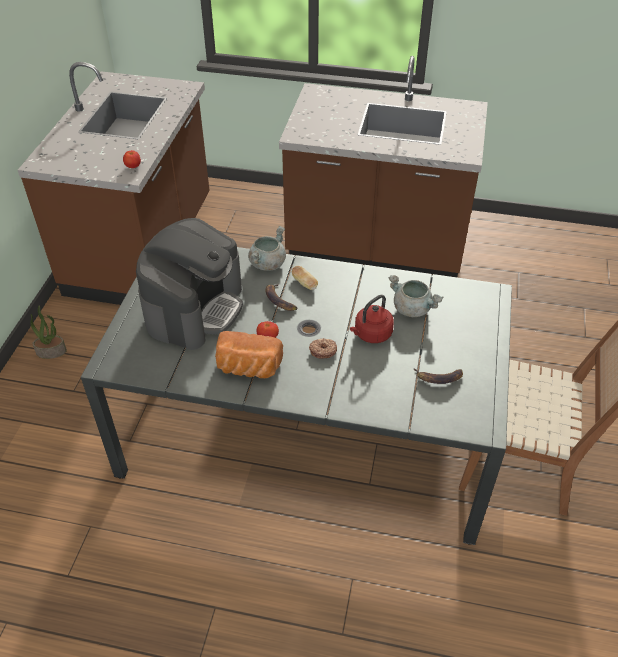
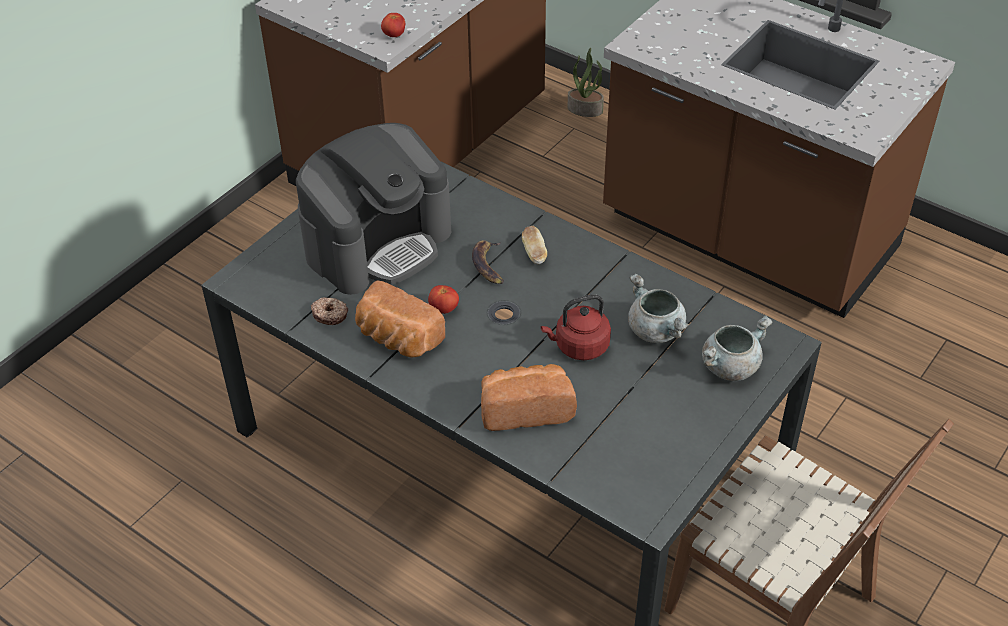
camera: 25 degrees right, 0 degrees up
(52, 351) = (242, 251): potted plant -> potted plant (585, 109)
(267, 263) = (502, 212): grey cooking pot -> grey cooking pot (730, 366)
(323, 351) = (503, 347): donut -> donut (330, 314)
(363, 386) = (525, 408): none -> bread
(438, 378) = (631, 431): banana -> none

